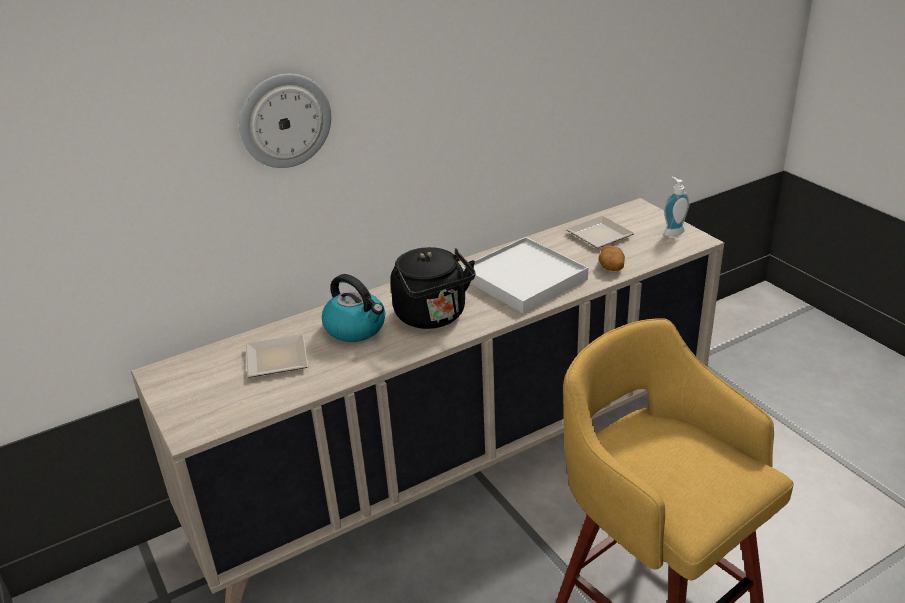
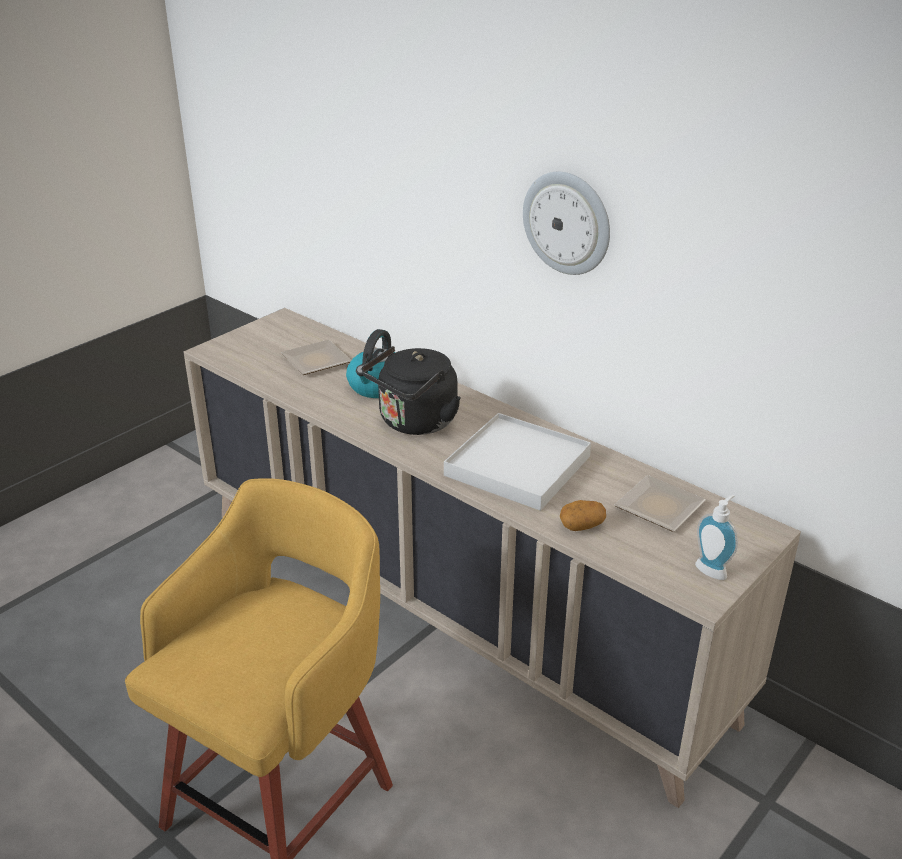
camera: 70 degrees right, 0 degrees up
(285, 120) = (410, 170): wall clock -> wall clock (567, 223)

